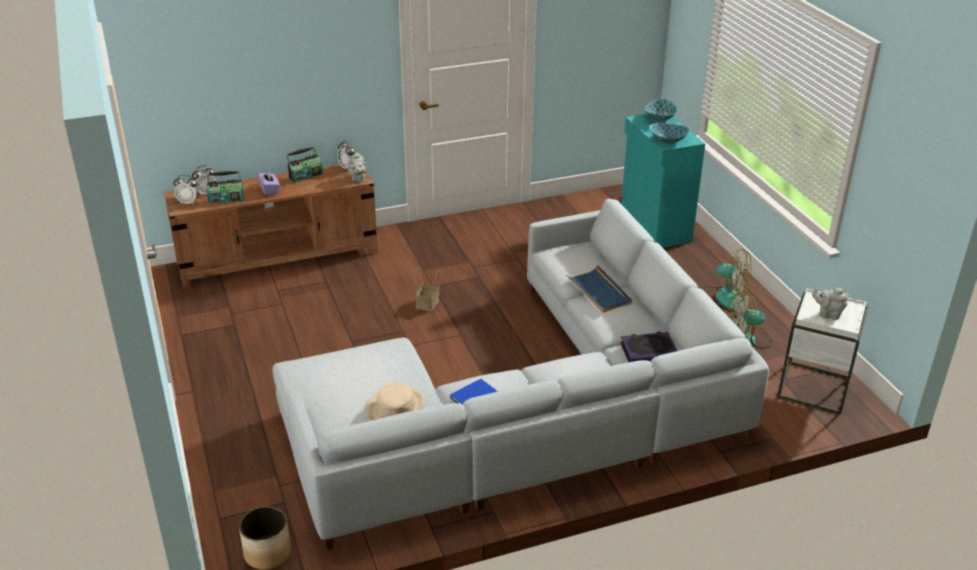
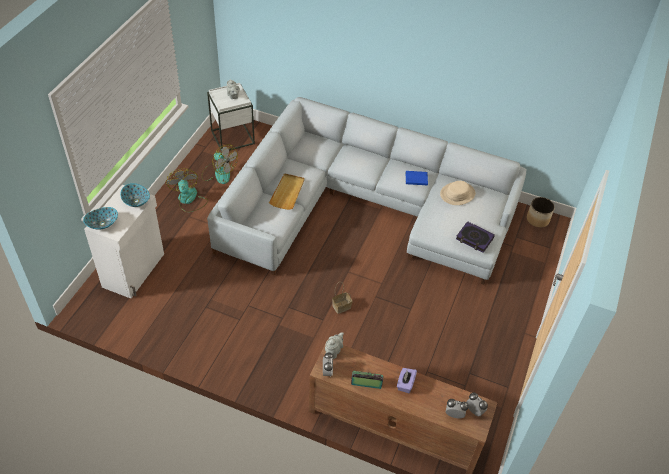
camera: 140 degrees left, 15 degrees up
(226, 199) = (444, 394): radio -> none
(599, 292) = (287, 192): blue tray -> beige tray
(648, 352) = (314, 150): book -> book (474, 239)
(654, 227) = (134, 270): turquoise cabinet -> white cabinet

